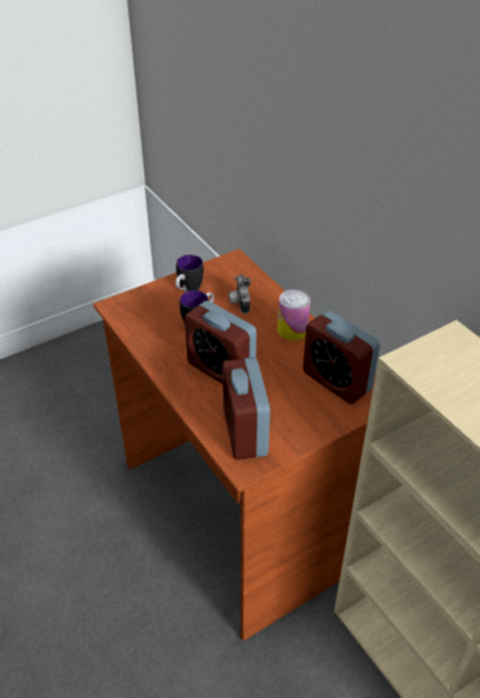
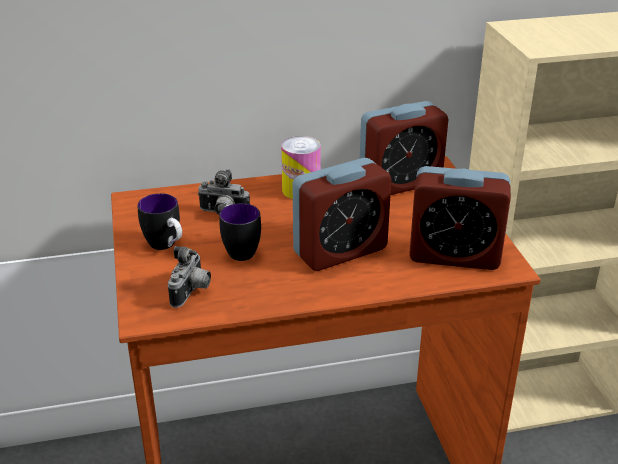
camera: 70 degrees left, 10 degrees down
(144, 316) = (192, 292): none -> camera

